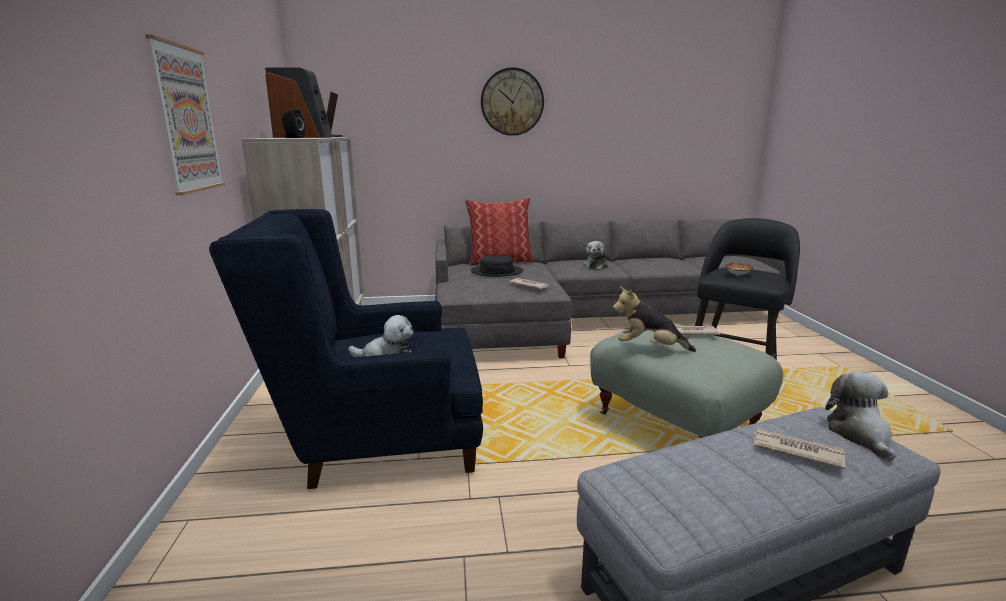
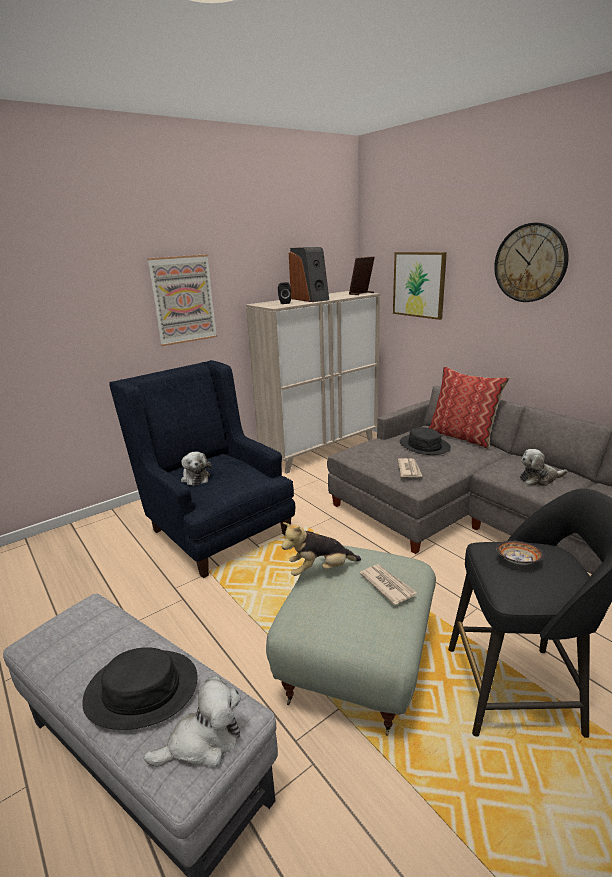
camera: 60 degrees right, 5 degrees up
(392, 127) = (419, 284): none -> picture
(649, 348) = (320, 570): plush toy -> plush toy turned 90 degrees counterclockwise
(795, 450) = (142, 689): newspaper -> black hat

